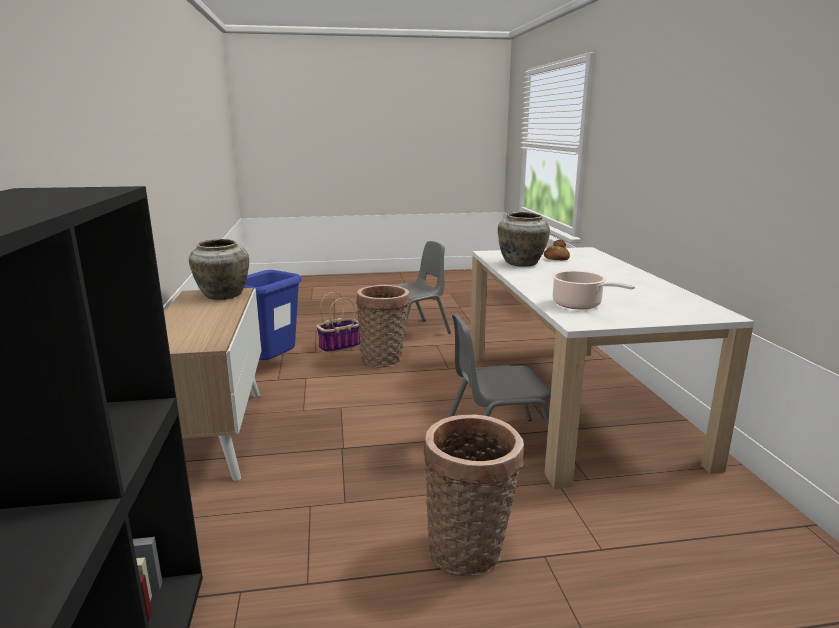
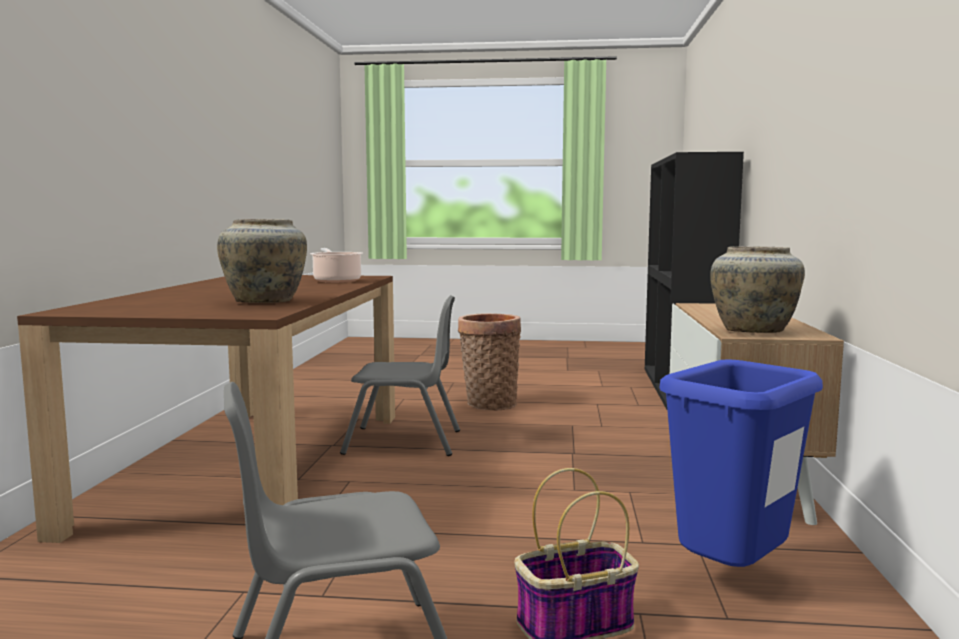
camera: 165 degrees left, 10 degrees down
(384, 360) = (475, 565): basket -> none
(556, 259) = (185, 304): bread -> none
(570, 402) = (259, 465): white dining table -> brown dining table

